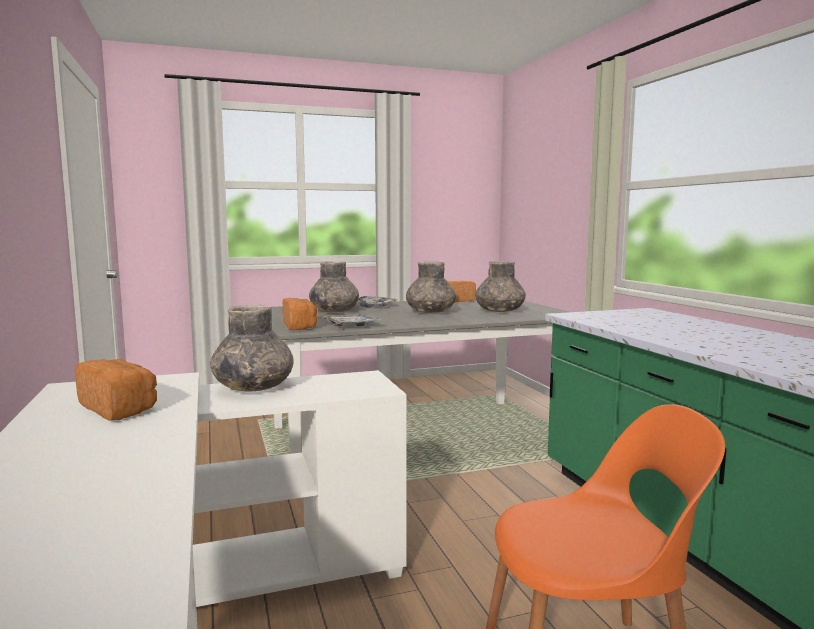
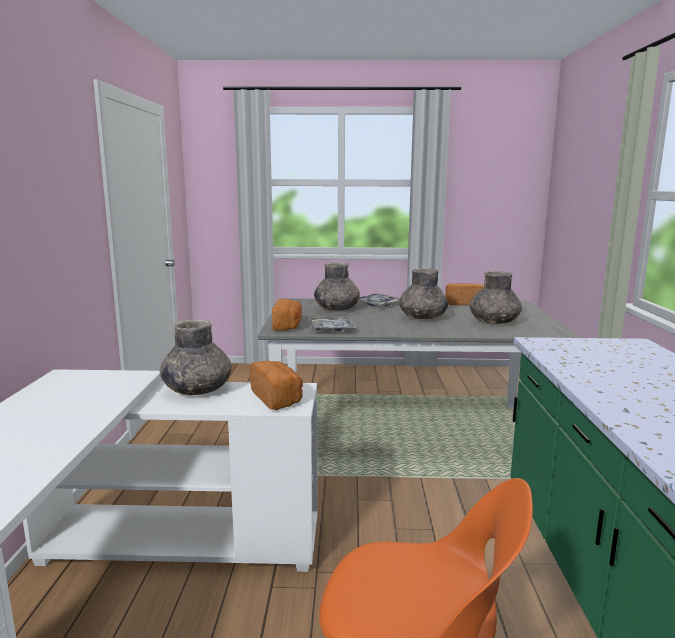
camera: 20 degrees right, 5 degrees up
(120, 408) = (70, 403): bread -> bread (277, 398)

